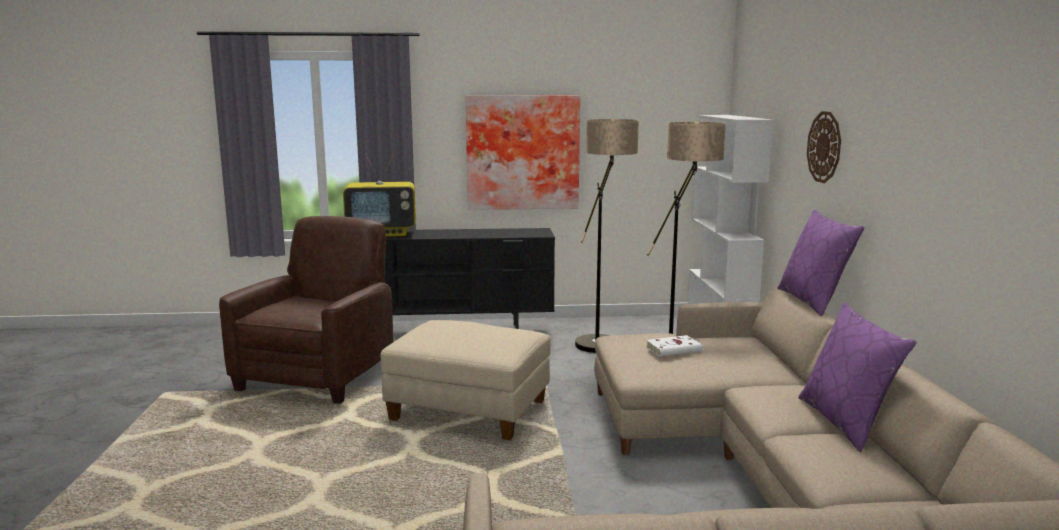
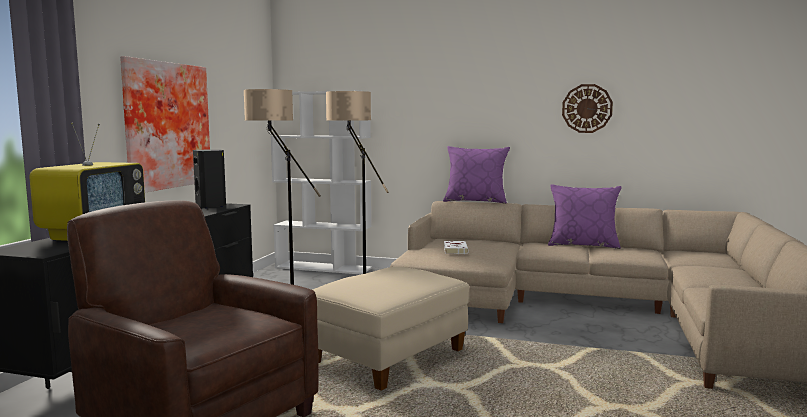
camera: 70 degrees left, 5 degrees down
(528, 231) = (211, 206): none -> black speaker
(824, 147) = (446, 105): wall clock -> wall clock (587, 108)

